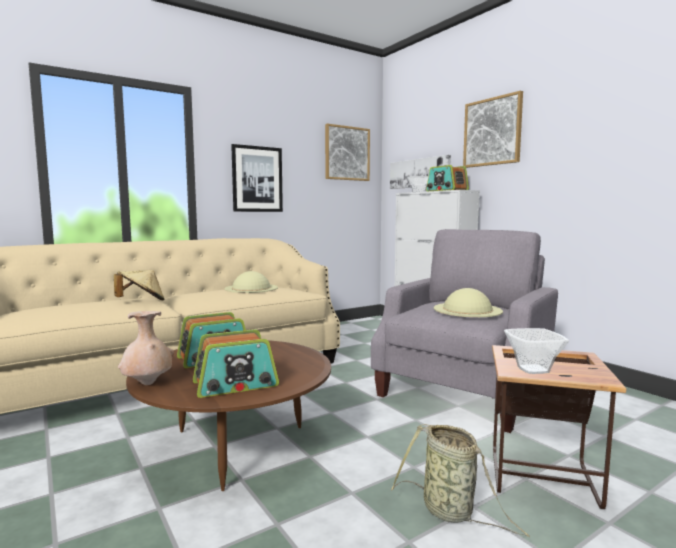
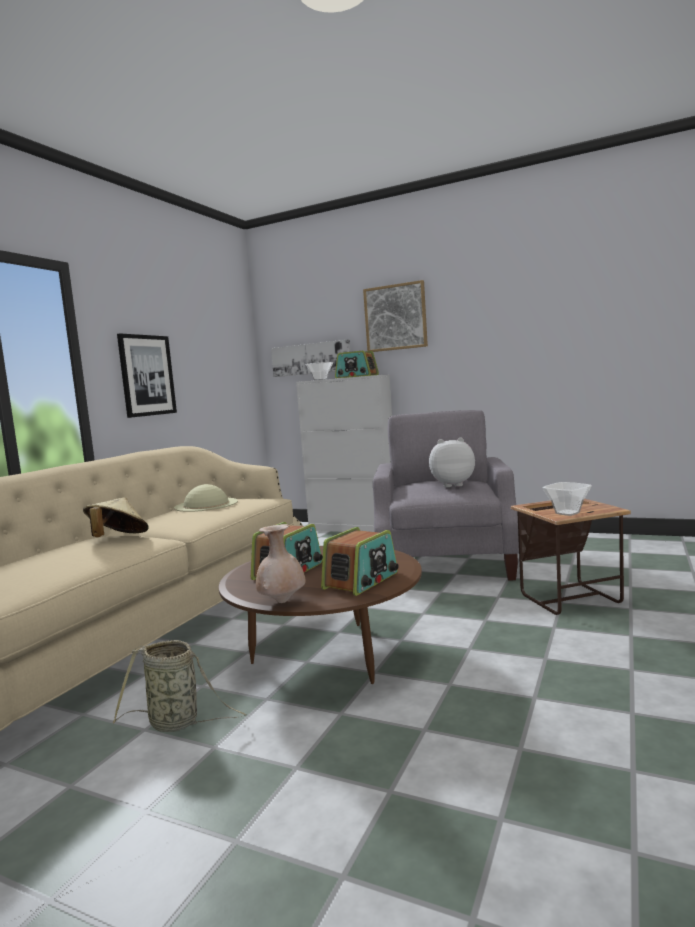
camera: 30 degrees left, 0 degrees up
(347, 153) = (226, 339): picture -> none
(451, 512) = (546, 635): basket -> basket (178, 723)
(467, 309) = (452, 485): beige hat -> plush toy

